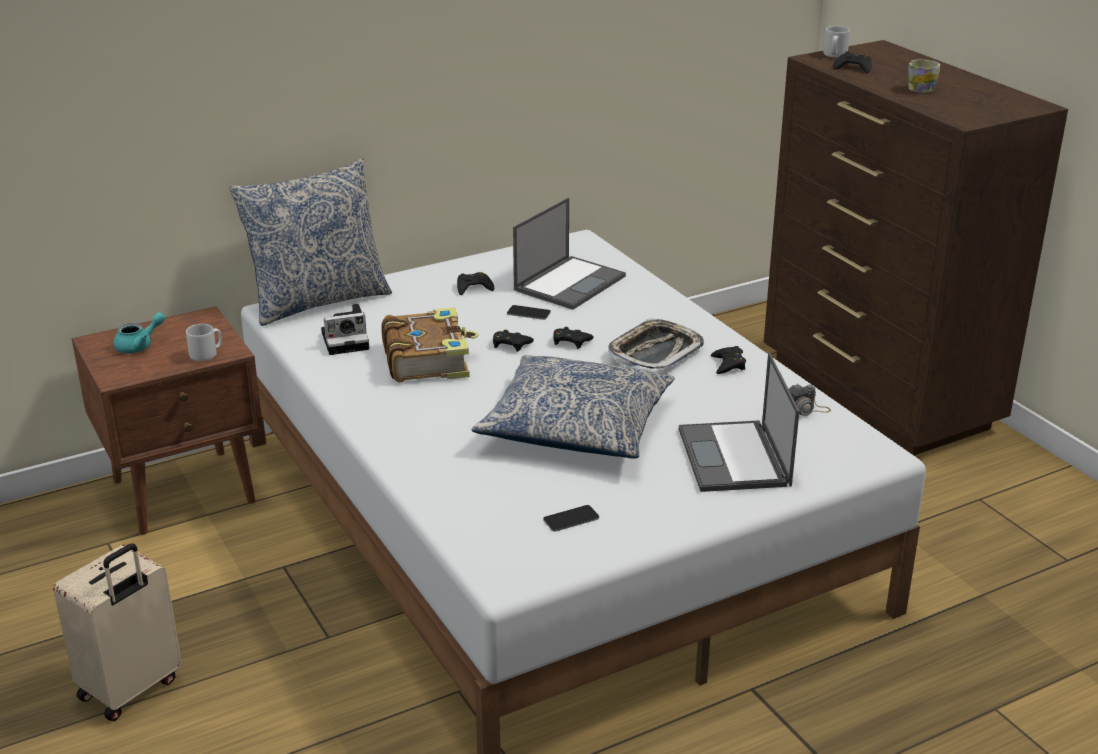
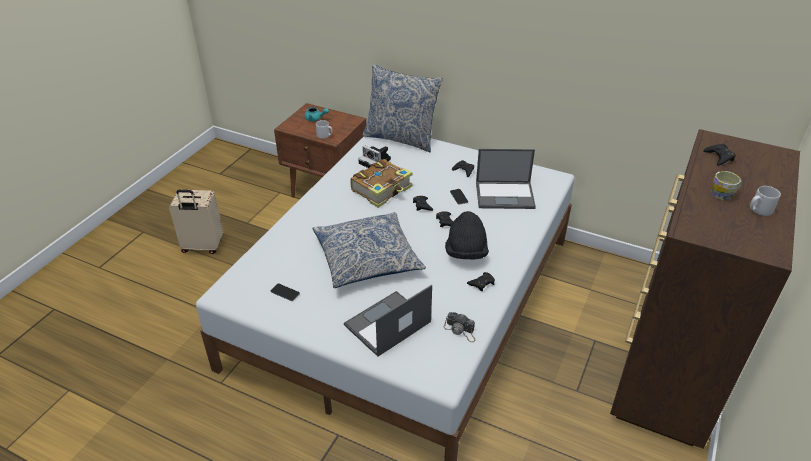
camera: 55 degrees right, 10 degrees up
(655, 352) = (466, 252): tray -> black hat
(834, 55) = (731, 143): grey mug -> grey mug (759, 210)

